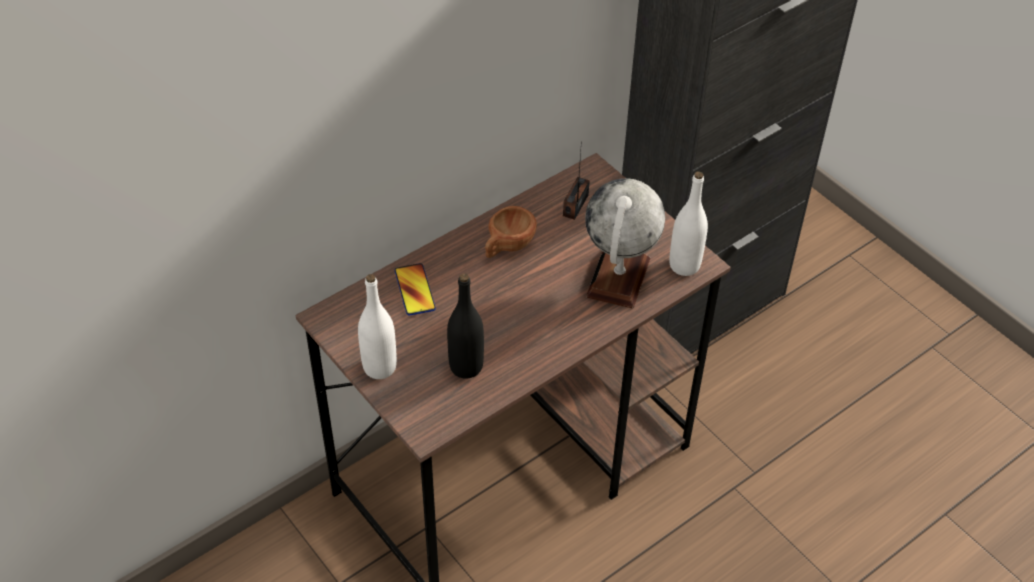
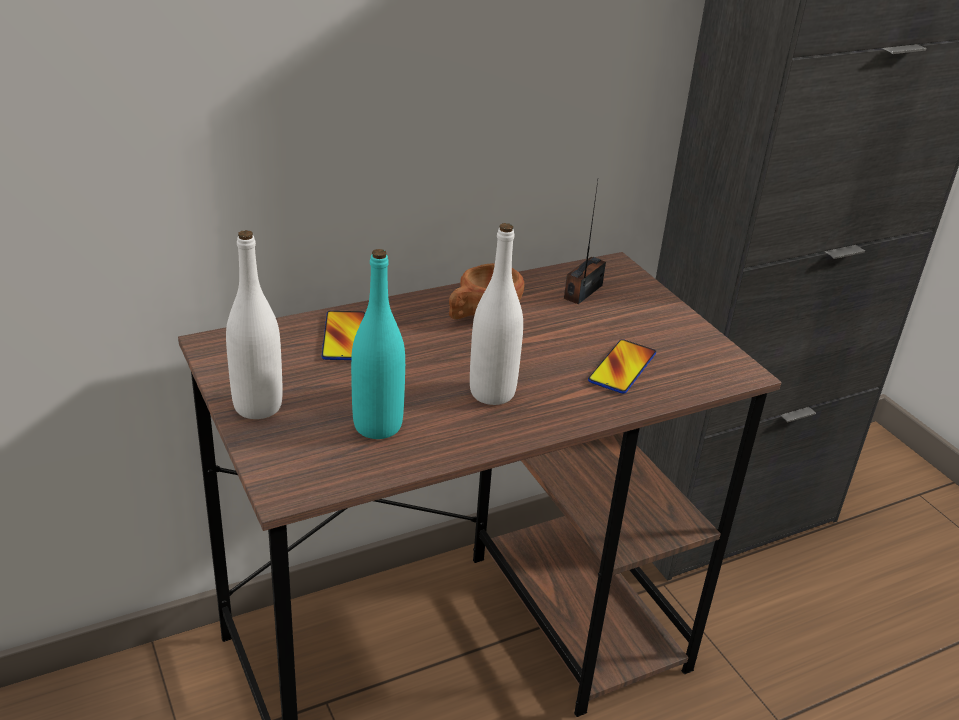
camera: 10 degrees right, 15 degrees down
(466, 366) = (377, 426): black bottle -> turquoise bottle
(618, 277) = (622, 368): globe -> phone
(684, 265) = (716, 370): white bottle -> white bottle (492, 393)

